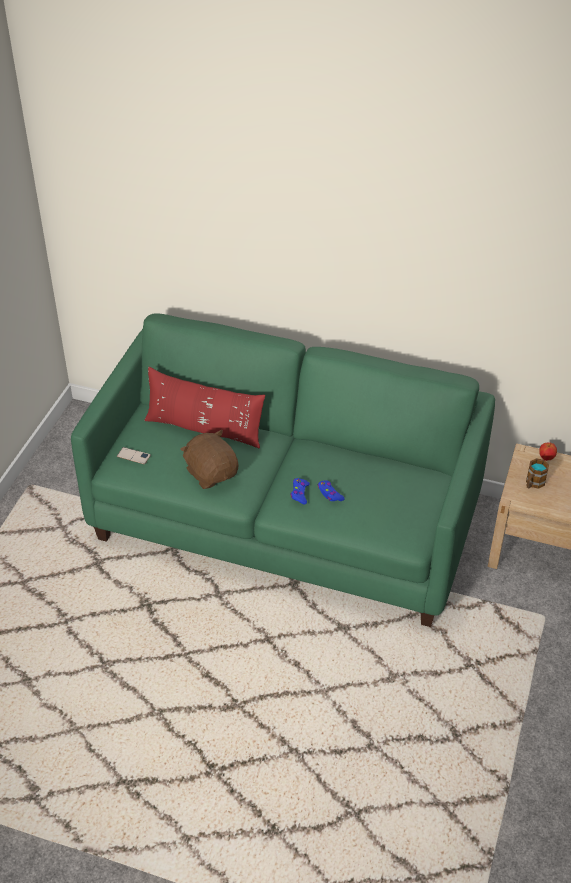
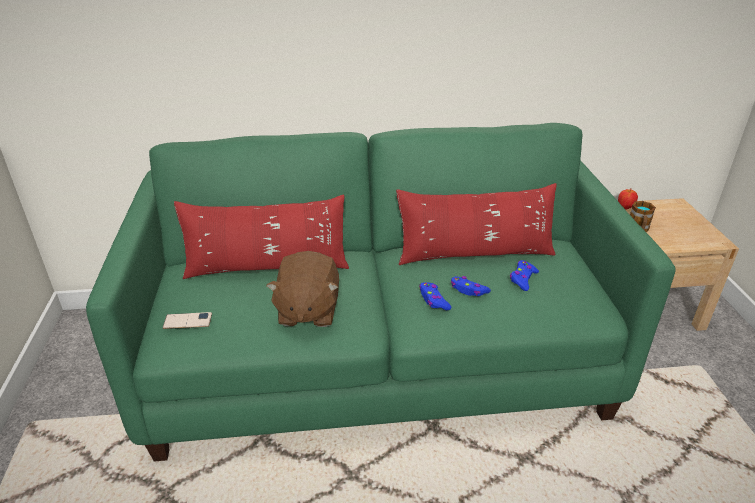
camera: 25 degrees left, 10 degrees down
(211, 473) = (307, 311): brown plush toy -> brown plush toy turned 120 degrees counterclockwise
(361, 465) = (474, 254): none -> red pillow
(376, 498) = (523, 279): none -> blue game controller

